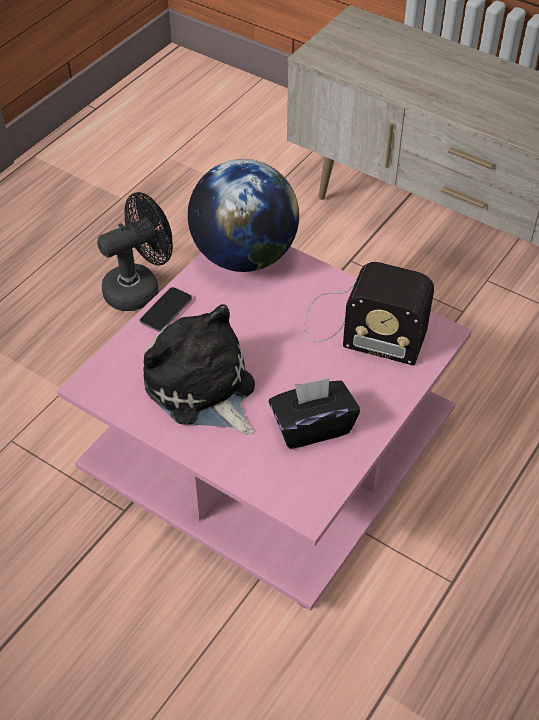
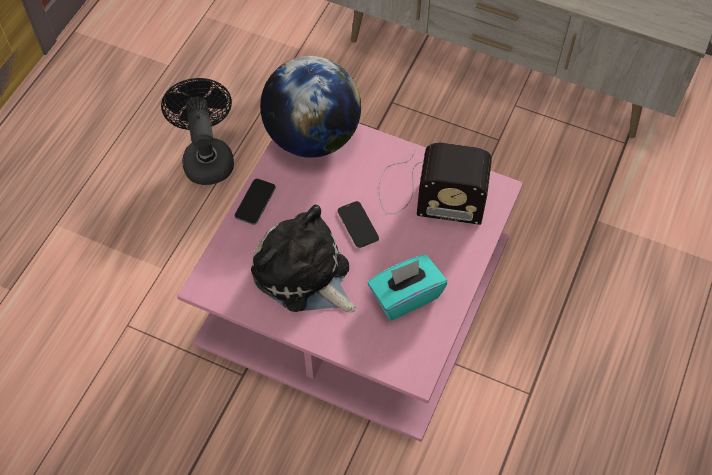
camera: 10 degrees left, 10 degrees up
(139, 288) = (207, 157): black fan -> black fan turned 60 degrees counterclockwise
(274, 347) = (358, 225): none -> phone
(312, 426) = (405, 296): black tissue box -> turquoise tissue box

